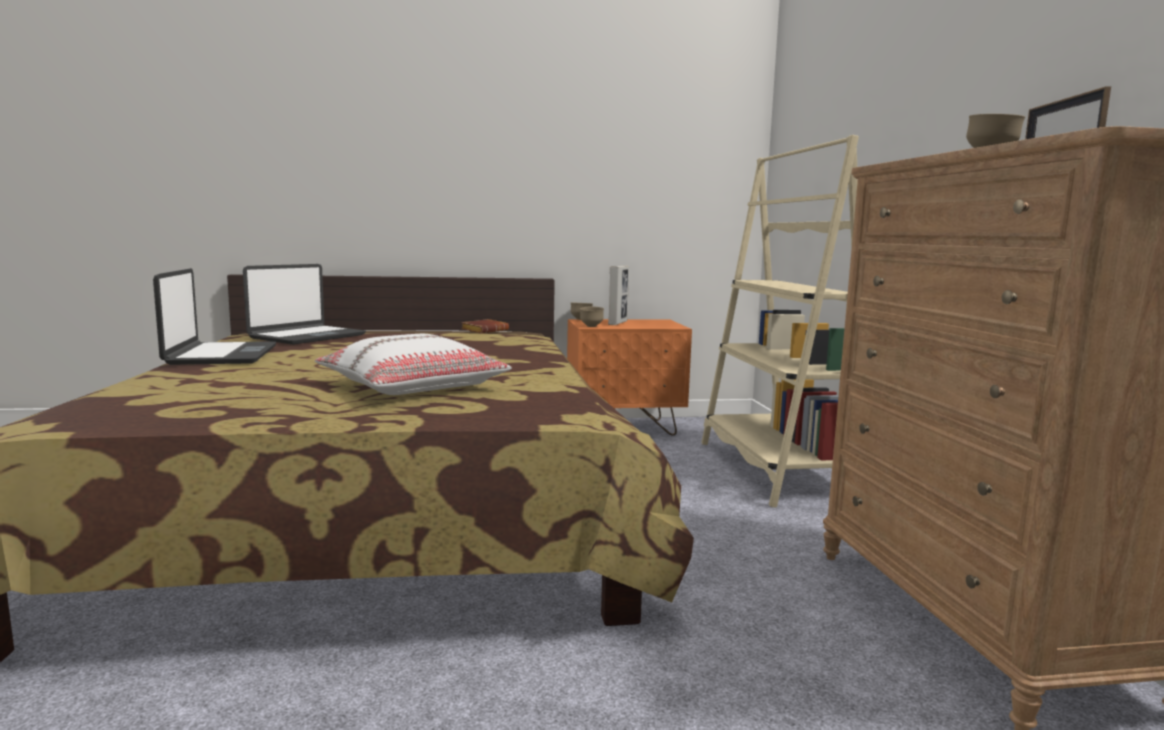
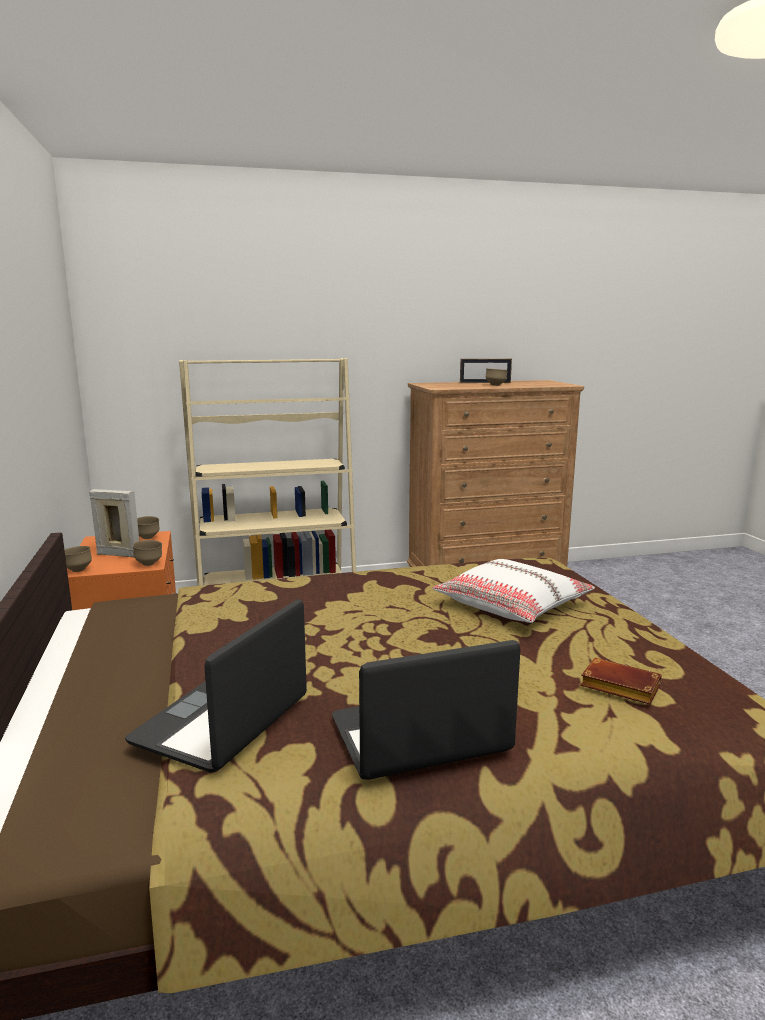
camera: 95 degrees left, 5 degrees up
(307, 336) = (223, 721): laptop -> laptop turned 90 degrees counterclockwise
(485, 330) = (101, 626): brown book -> brown book (617, 687)
(665, 326) = (147, 538): none -> brown bowl

